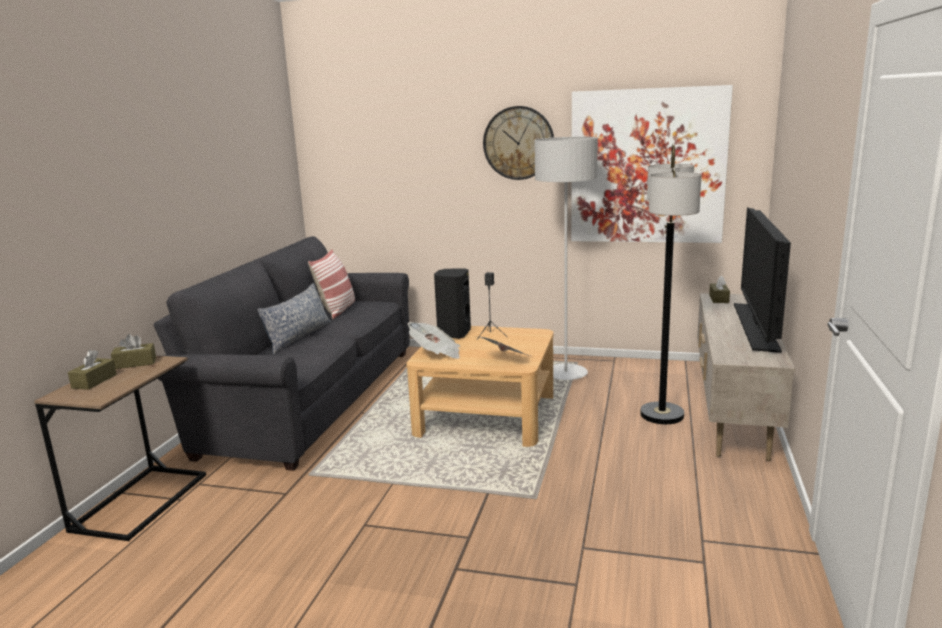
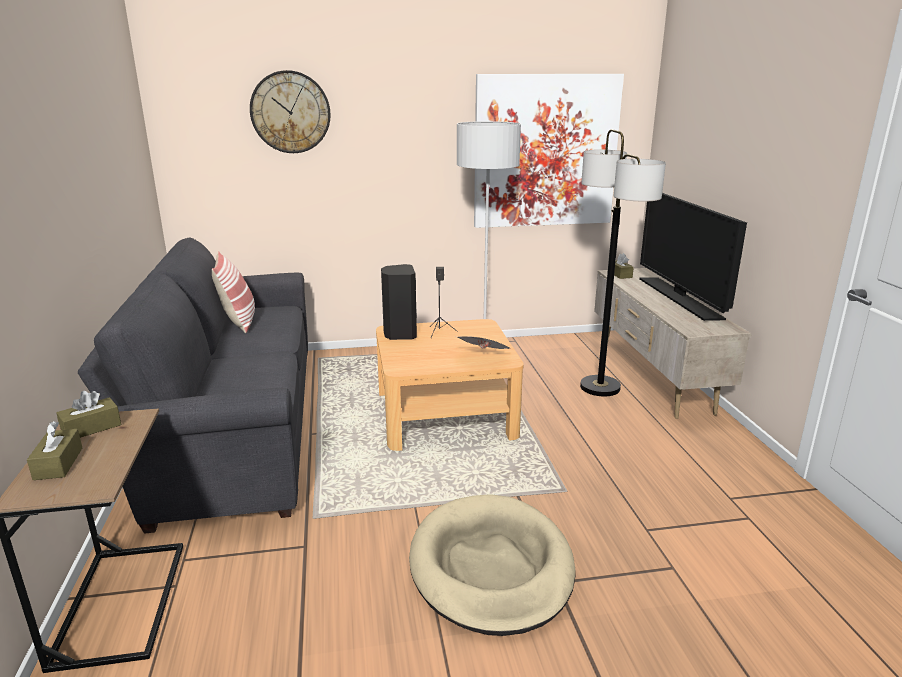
camera: 25 degrees left, 5 degrees up
(298, 337) = (225, 359): pillow -> none
(411, 543) = (491, 567): none -> beige dog bed
(436, 354) = (406, 359): newspaper -> none
(518, 143) = (420, 127): wall clock -> wall clock (290, 112)

